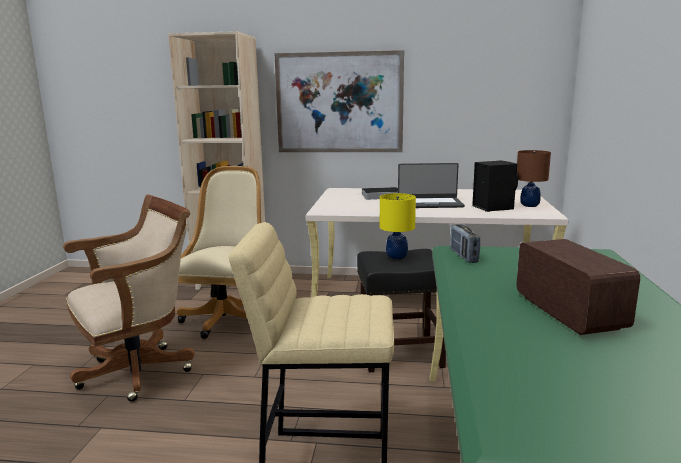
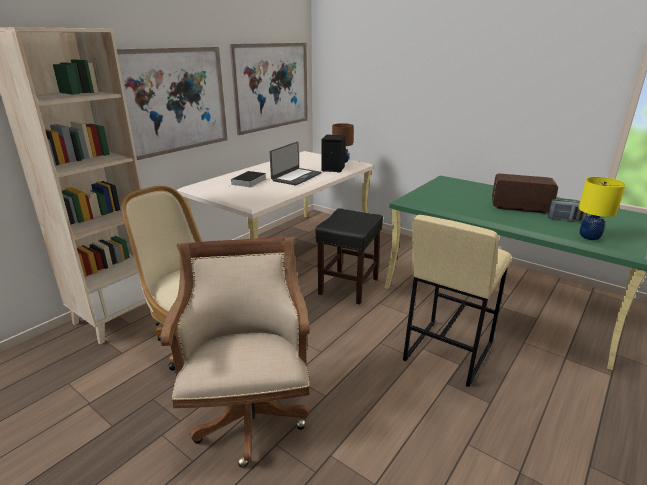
camera: 60 degrees left, 10 degrees up
(396, 257) = (344, 220): yellow table lamp -> yellow table lamp (590, 238)
(463, 256) = (424, 201): radio -> radio (565, 220)
(487, 98) = (272, 86): none -> picture

